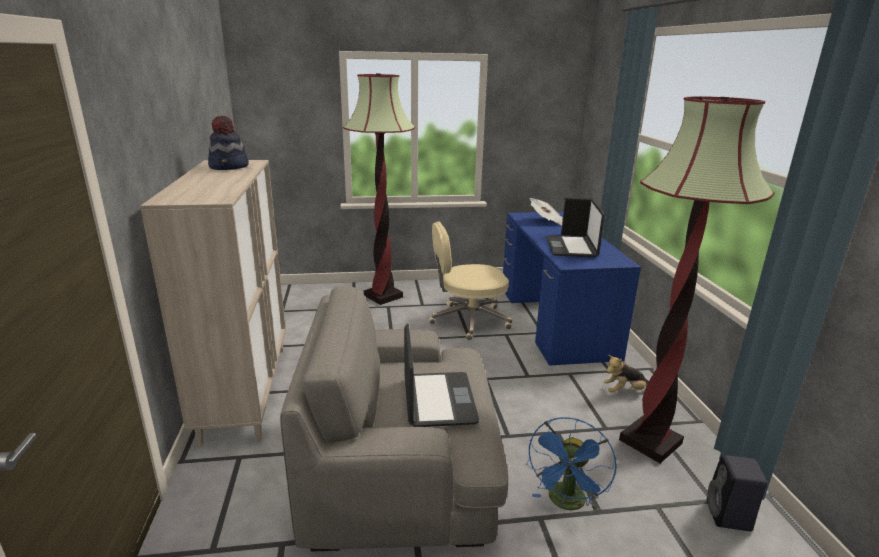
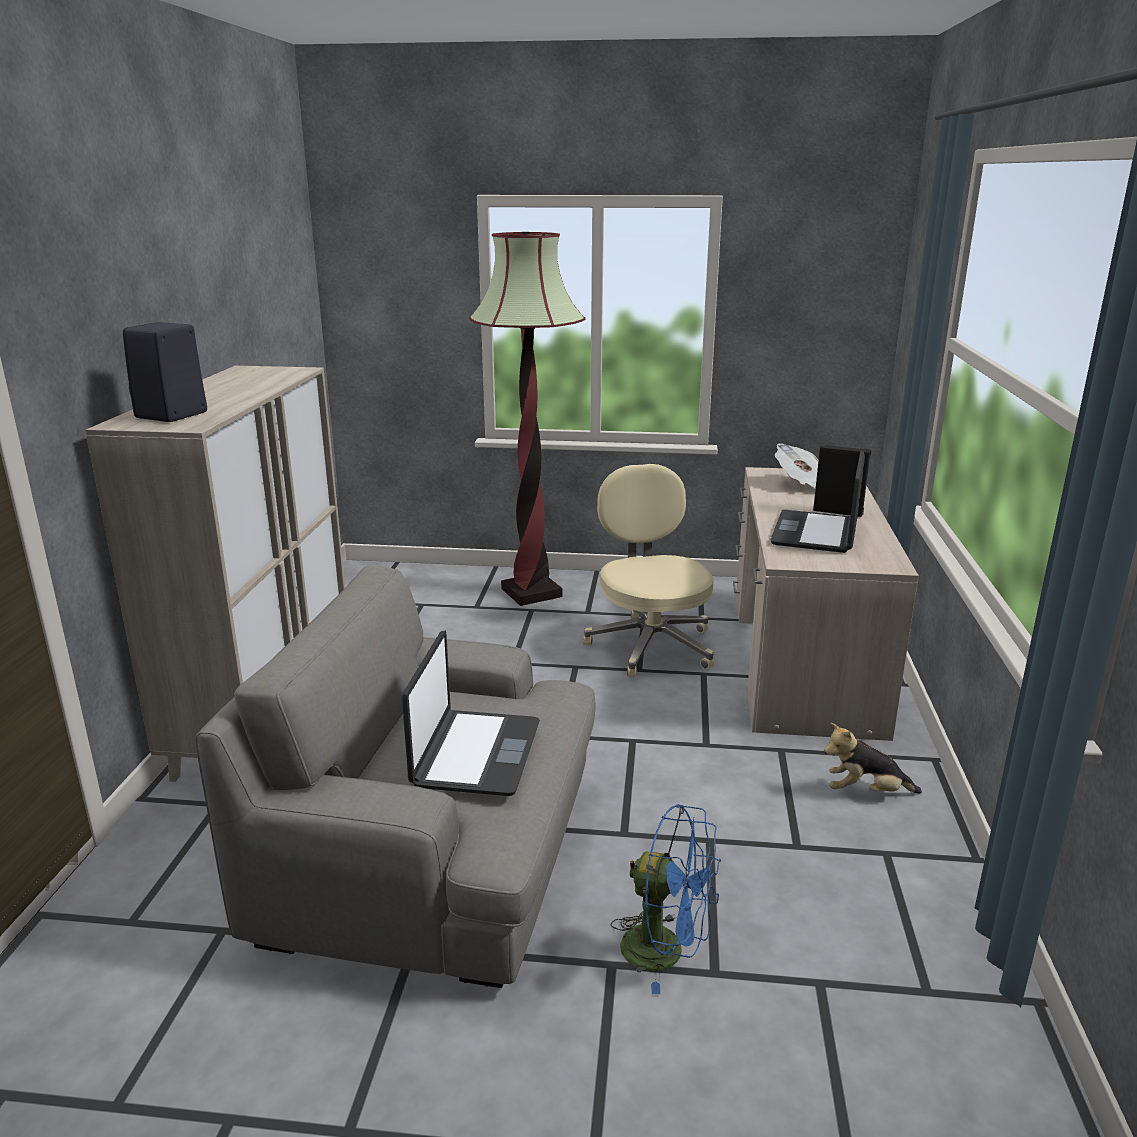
camera: 15 degrees right, 0 degrees up
(229, 167) = (256, 377): hat -> none
(468, 321) = (651, 645): beige office chair -> beige office chair turned 75 degrees clockwise
(554, 320) = (801, 658): blue desk -> beige desk
(566, 503) = (666, 951): blue fan -> blue fan turned 105 degrees counterclockwise
(650, 442) = (866, 880): floor lamp -> none
(729, 517) = (943, 1023): black speaker -> black speaker (170, 415)

